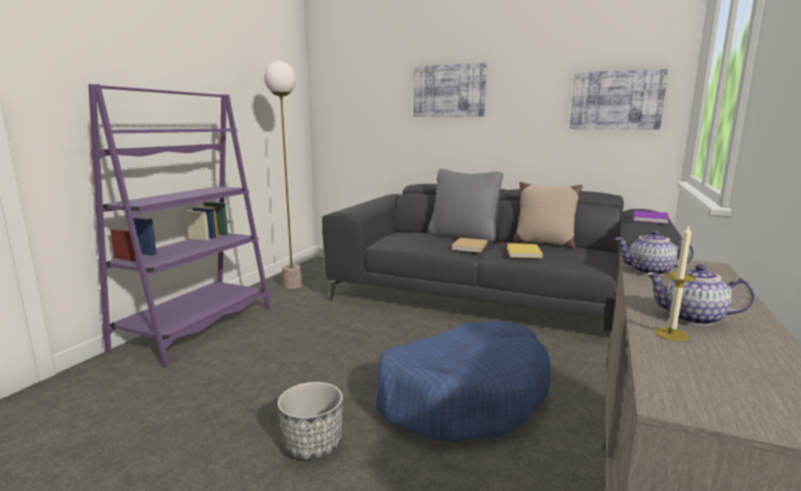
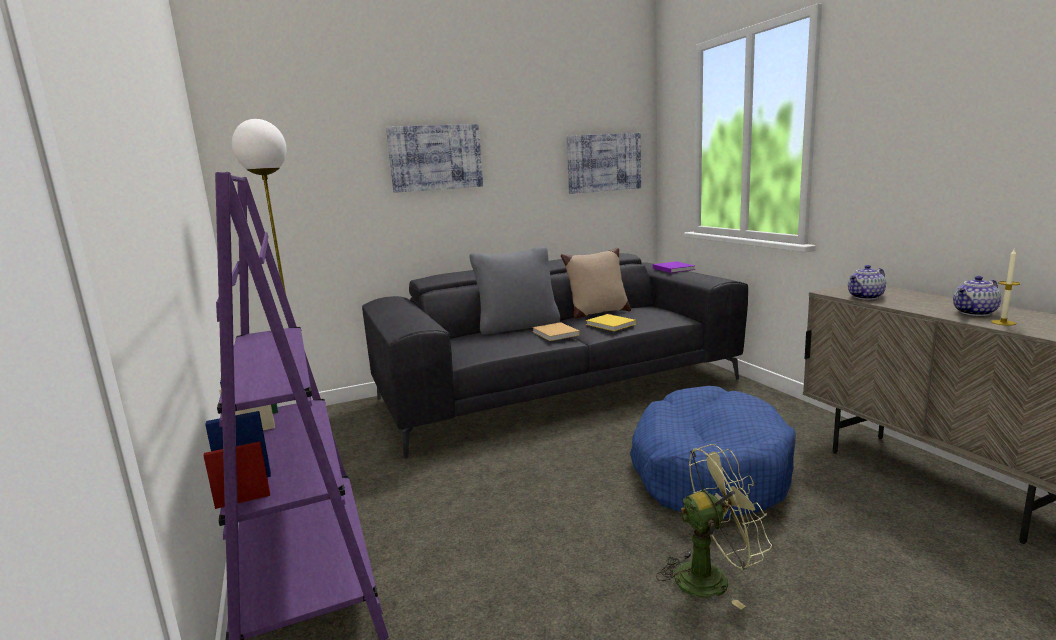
camera: 45 degrees left, 0 degrees up
(313, 444) = (711, 577): planter -> green fan

